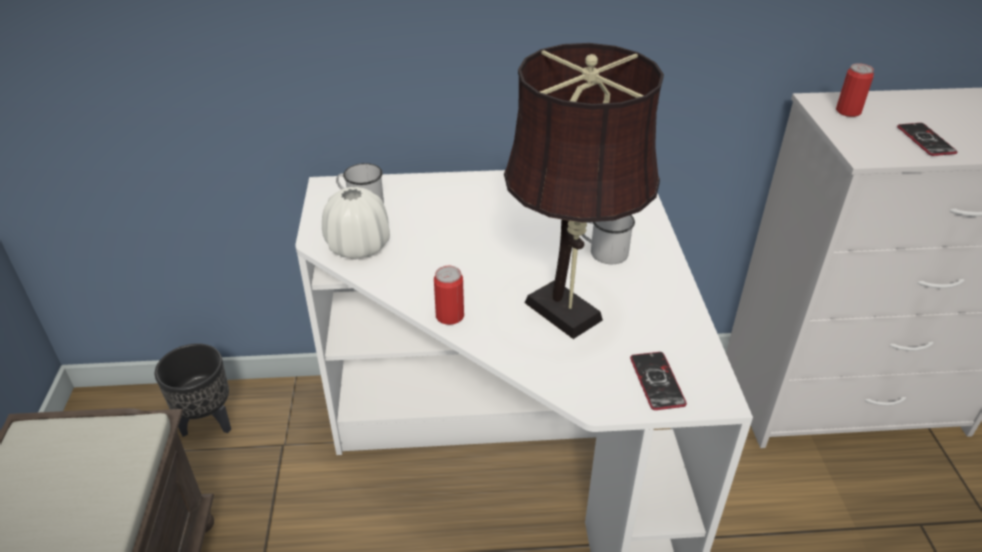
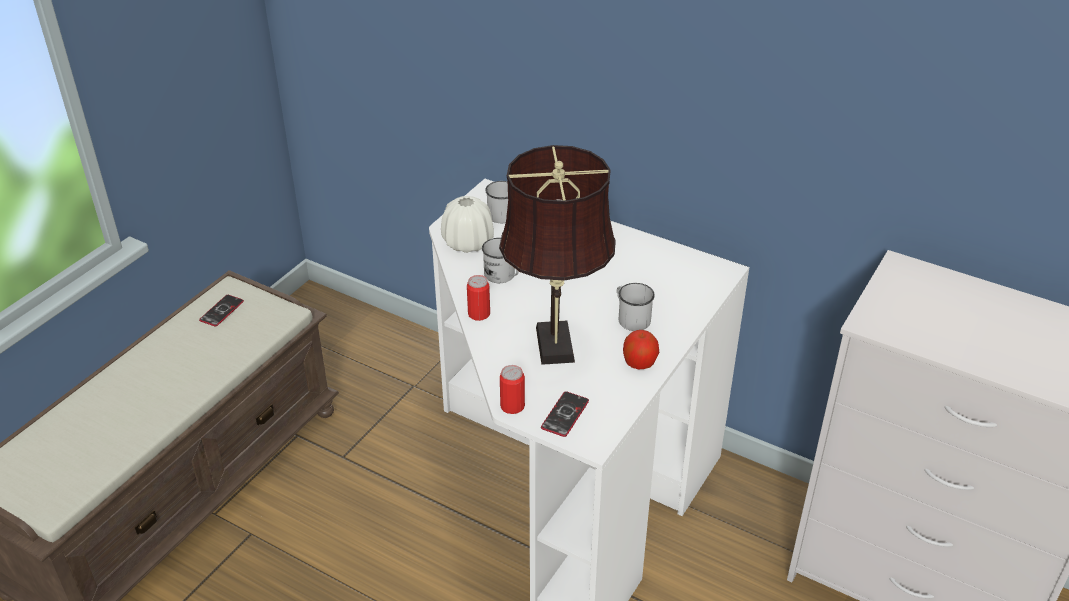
camera: 35 degrees right, 0 degrees up
(207, 423) = (375, 345): black planter -> none
(433, 265) = (503, 276): none -> white mug
(662, 292) = (639, 363): none -> apple
(848, 111) = (912, 283): can -> can (512, 406)
(925, 140) = (944, 333): phone -> phone (222, 311)

